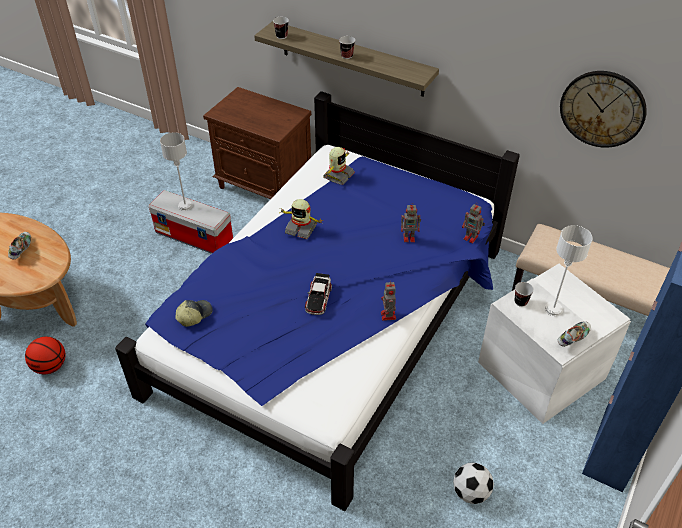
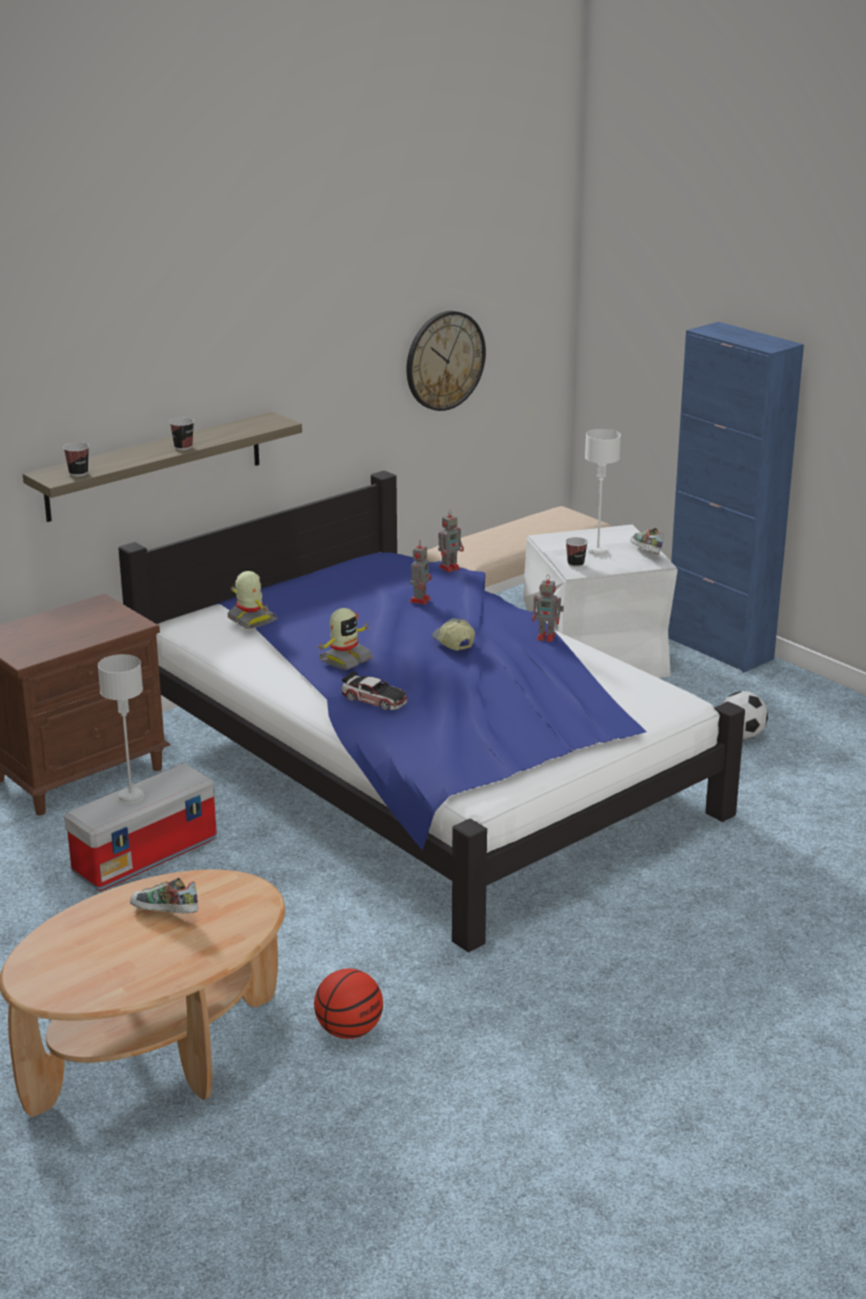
camera: 70 degrees left, 20 degrees down
(194, 315) = (462, 754): cap -> cap (453, 642)
(318, 298) = (490, 668): toy car -> toy car (374, 699)

